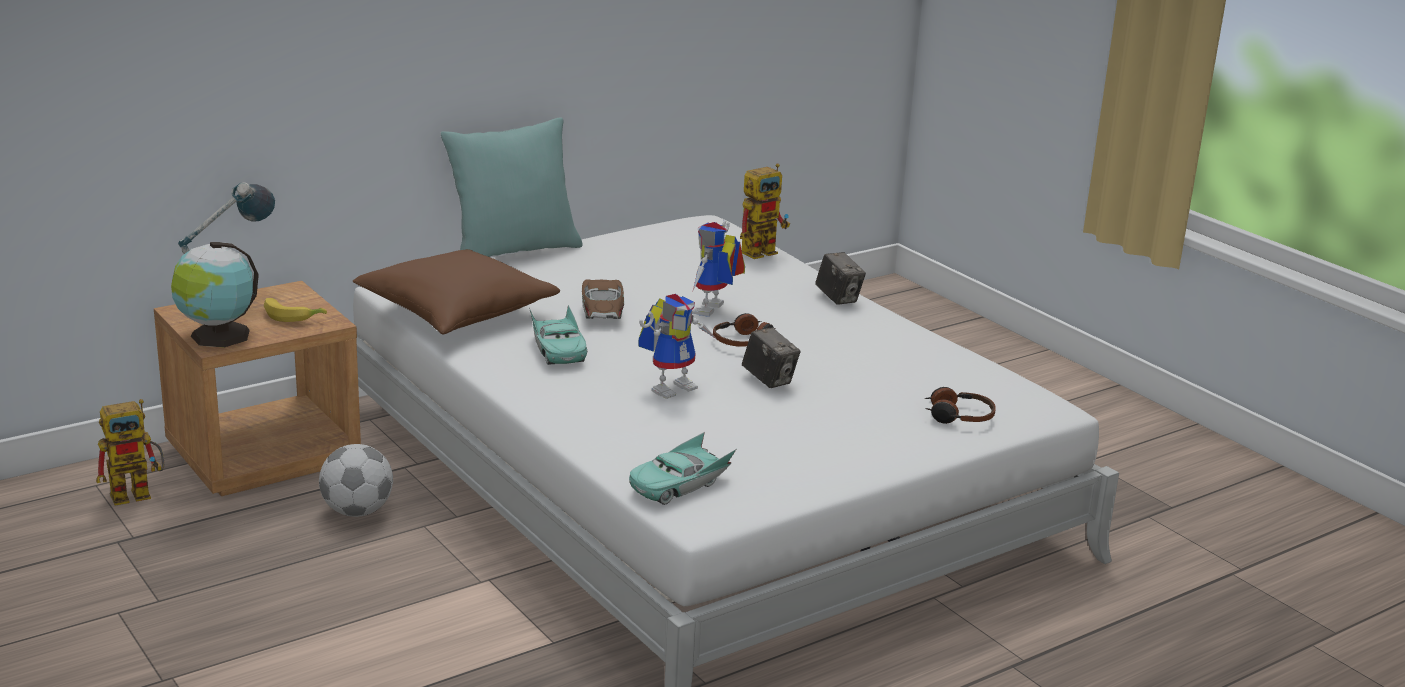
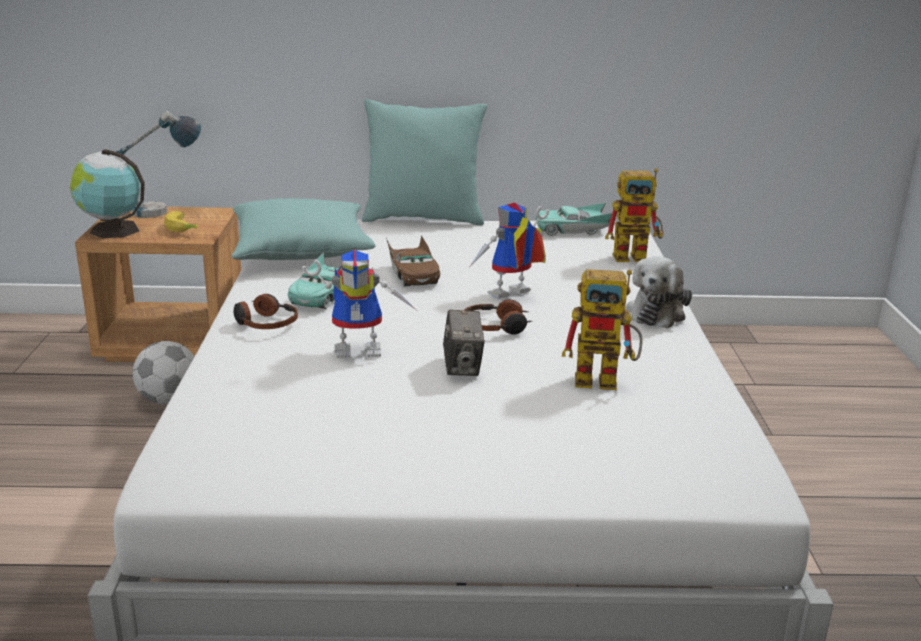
camera: 35 degrees right, 0 degrees up
(139, 492) = (64, 344): toy robot -> toy robot (606, 380)
(456, 312) = (301, 251): brown pillow -> turquoise pillow
(602, 311) = (413, 274): brown toy car -> brown toy car turned 135 degrees clockwise
(679, 484) = (214, 441): turquoise toy car -> turquoise toy car (573, 230)
(838, 298) = (657, 313): camera -> plush toy
(958, 416) = (616, 463): headphones -> headphones (265, 323)

